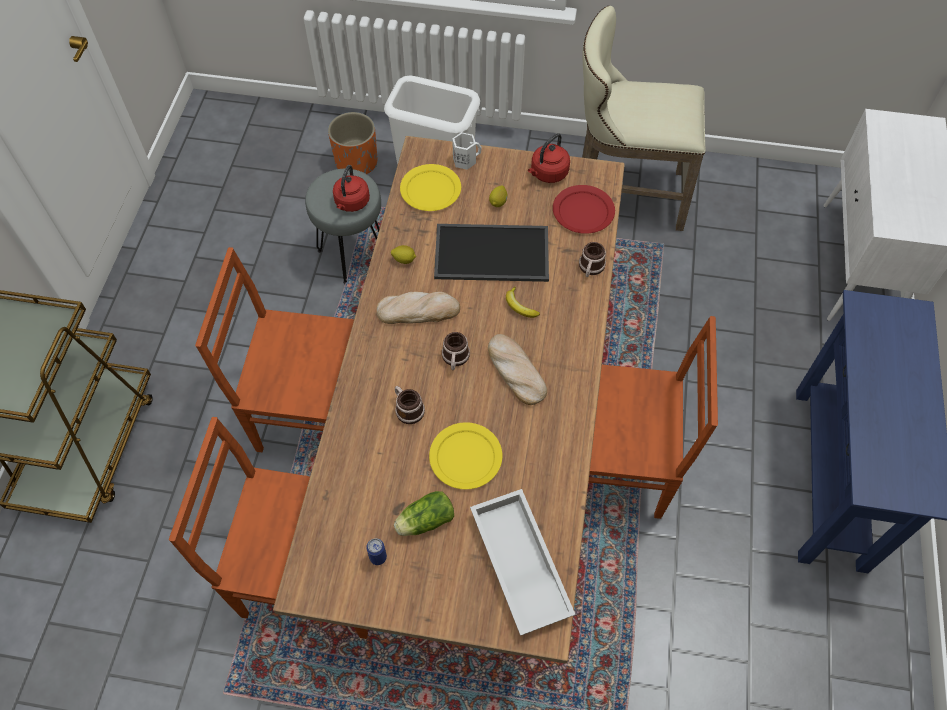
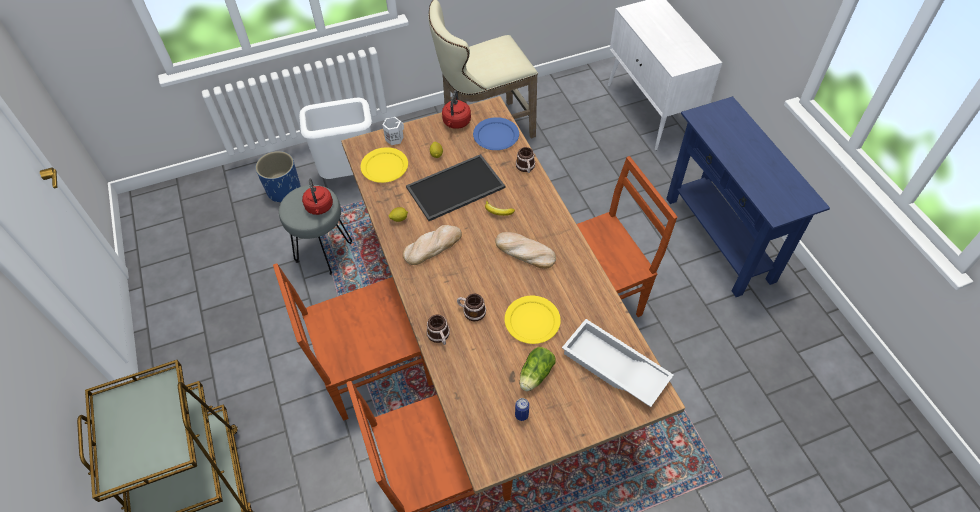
camera: 30 degrees left, 5 degrees down
(356, 162) = (284, 190): orange planter -> blue planter
(455, 359) = (480, 264): mug -> mug (439, 336)
(583, 211) = (496, 135): red plate -> blue plate

